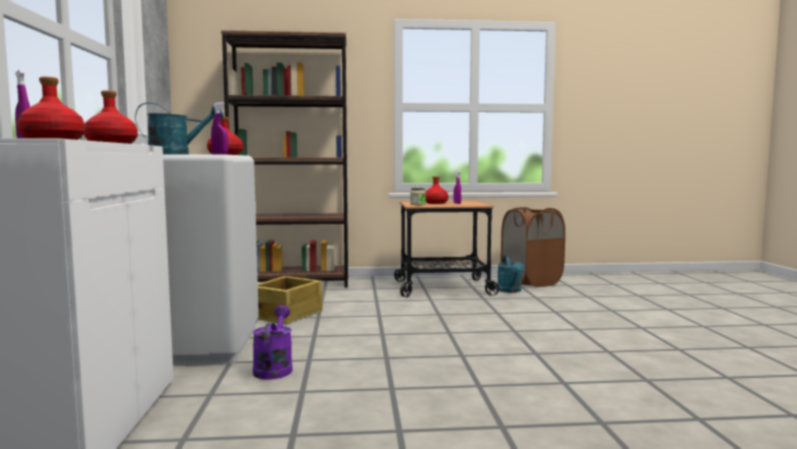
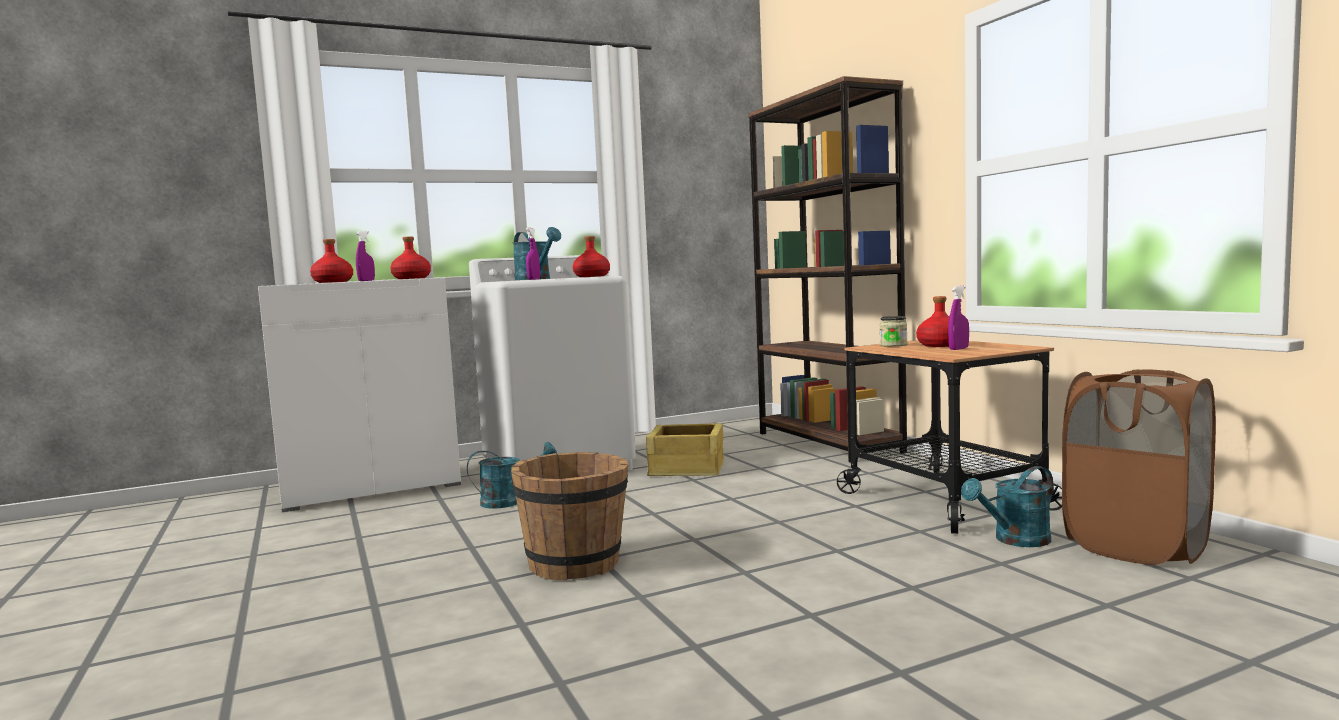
camera: 70 degrees right, 0 degrees up
(274, 368) = (510, 501): purple watering can -> turquoise watering can
(465, 361) = (575, 563): none -> brown bucket

